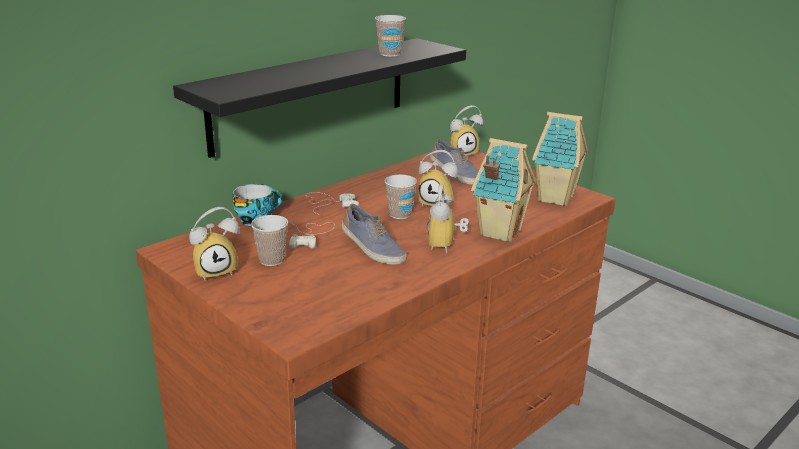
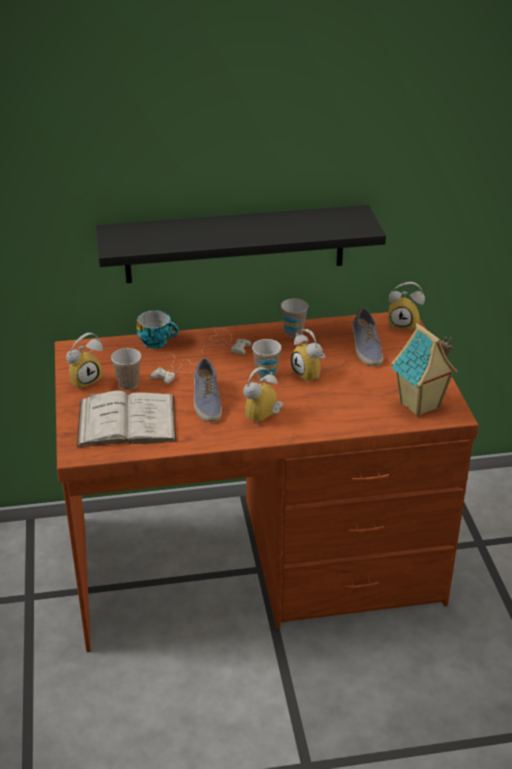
camera: 35 degrees right, 10 degrees up
(216, 270) = (85, 379): alarm clock -> alarm clock turned 45 degrees counterclockwise
(312, 290) = (126, 421): none -> white book
(390, 54) = (306, 225): cup -> cup (293, 332)
(499, 232) = (322, 422): toy house -> none

